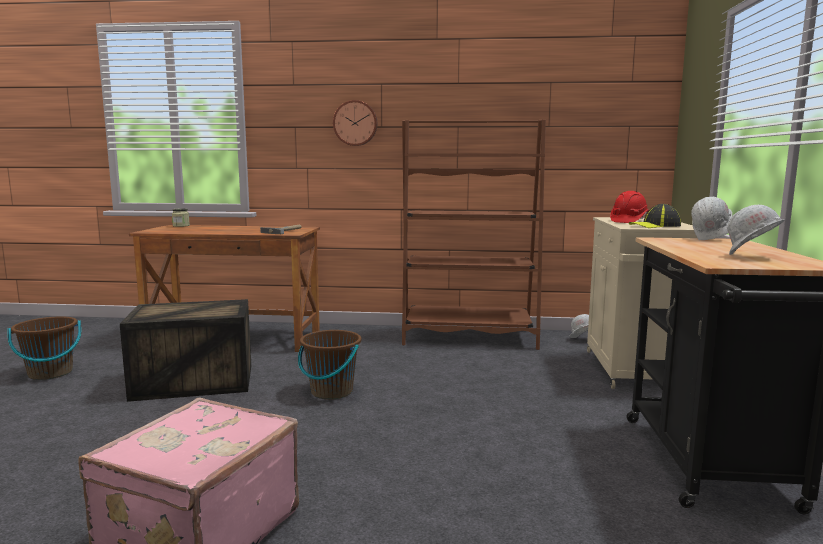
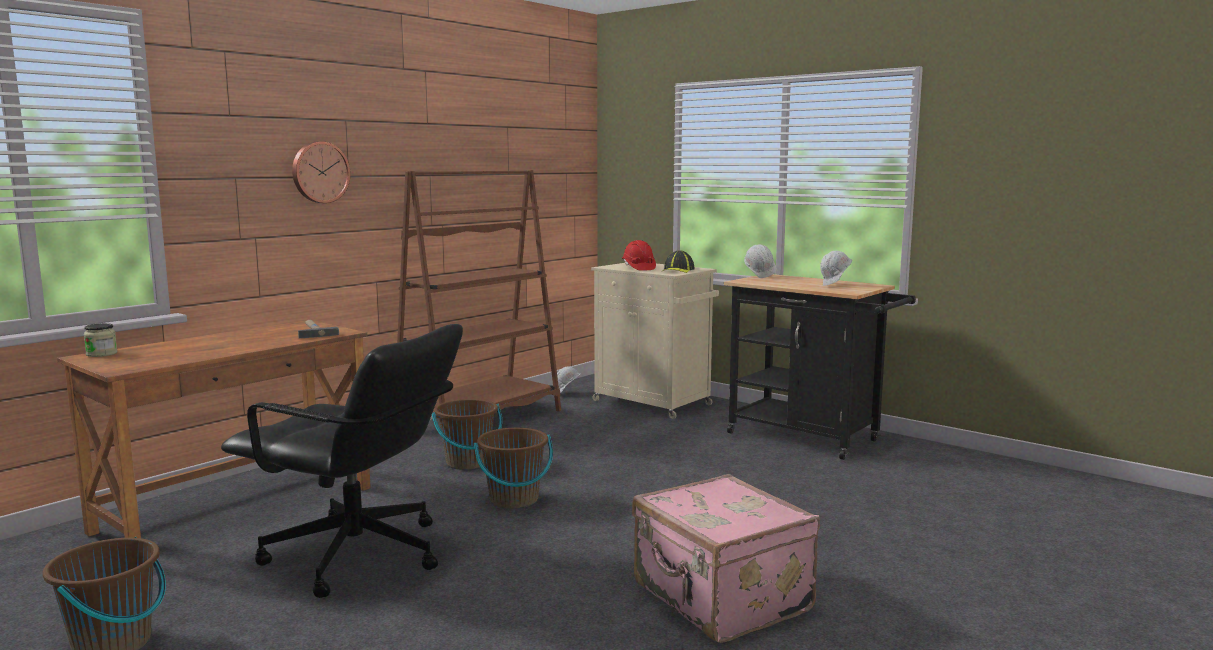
camera: 55 degrees left, 0 degrees up
(192, 382) = (357, 556): crate -> black office chair
(381, 359) = (468, 463): none -> brown bucket

